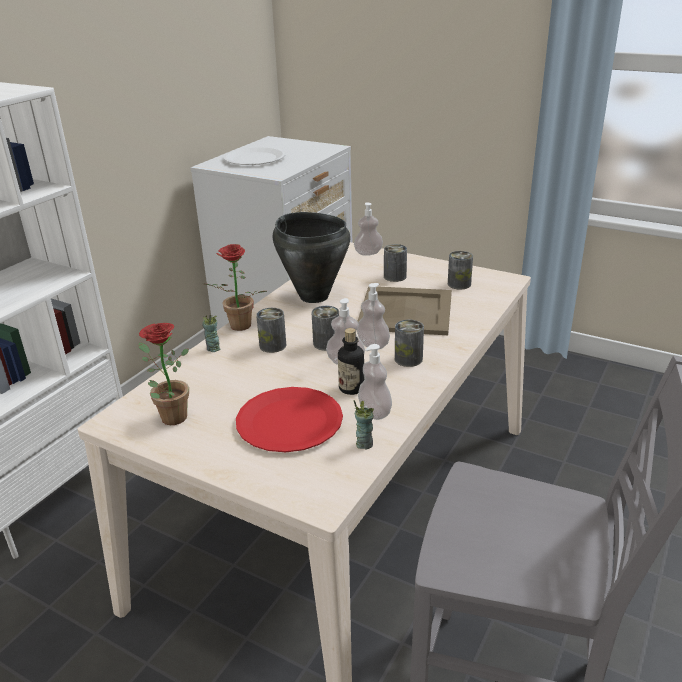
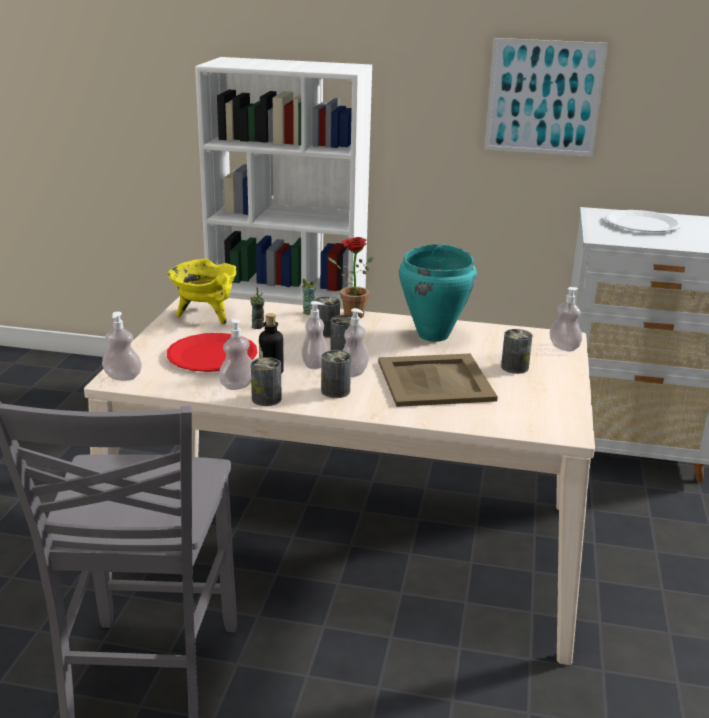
camera: 70 degrees right, 5 degrees down
(137, 76) = (544, 97): none -> picture
(169, 416) = (205, 315): potted plant -> yellow cooking pot
(314, 296) = (434, 335): black cooking pot -> turquoise cooking pot
(316, 495) = (123, 377): none -> soap dispenser
(364, 444) = (190, 386): cup -> cup (258, 326)
(459, 284) = (527, 404): can -> can (266, 399)

